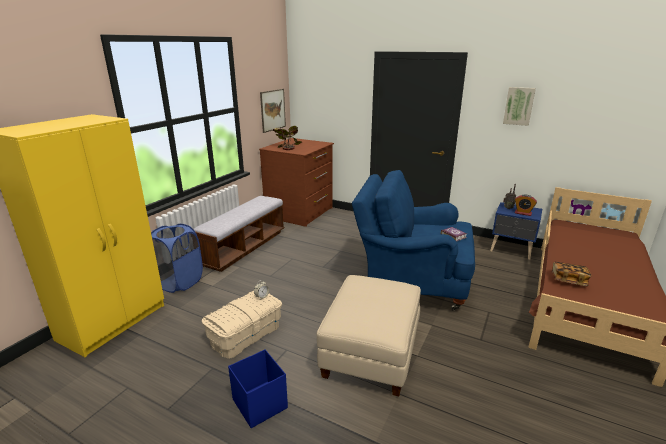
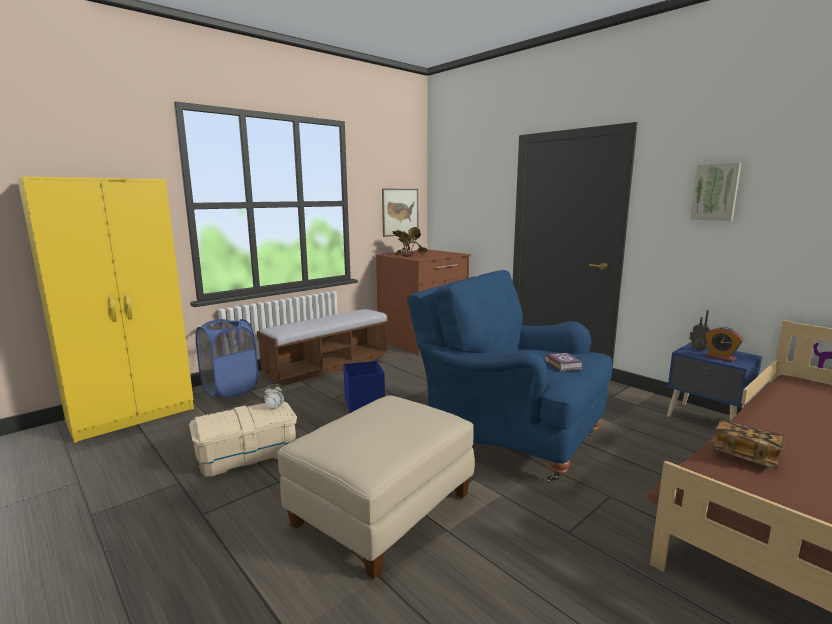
camera: 20 degrees right, 10 degrees down
(260, 403) = (191, 536): blue storage box -> blue storage box (364, 404)

